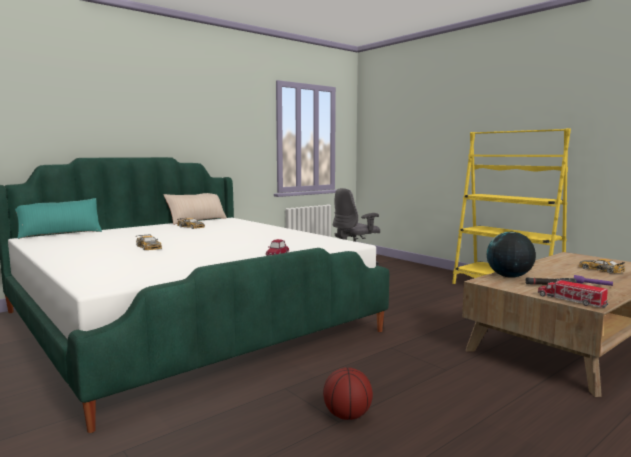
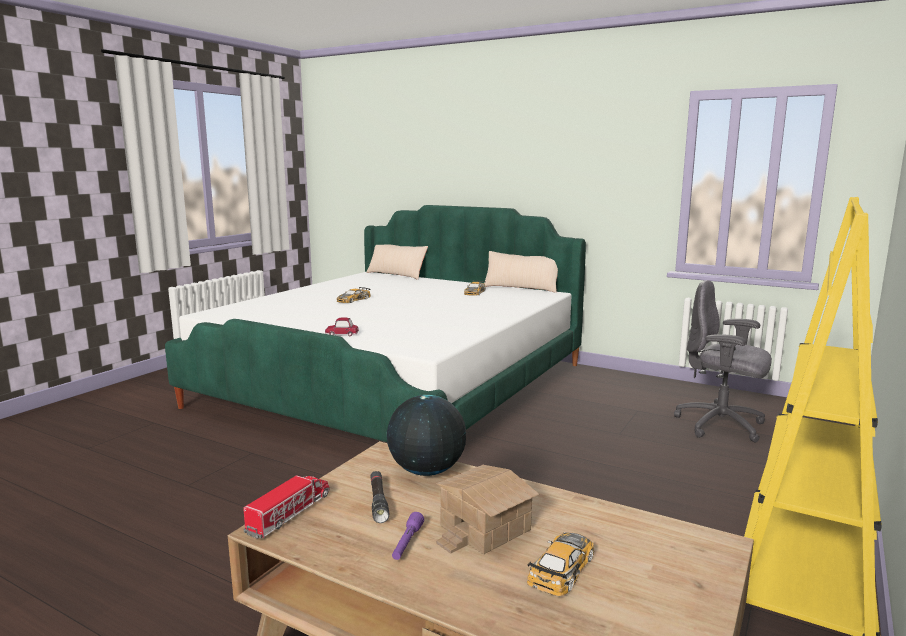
camera: 70 degrees right, 5 degrees up
(60, 233) = (396, 274): turquoise pillow -> beige pillow
(347, 416) = (197, 487): basketball -> none
(570, 274) = (484, 527): none -> toy house

